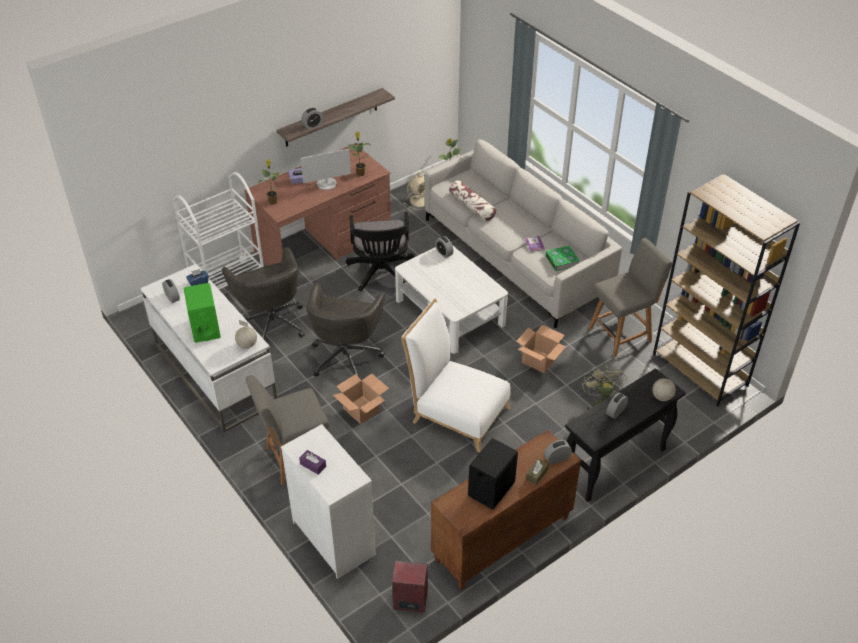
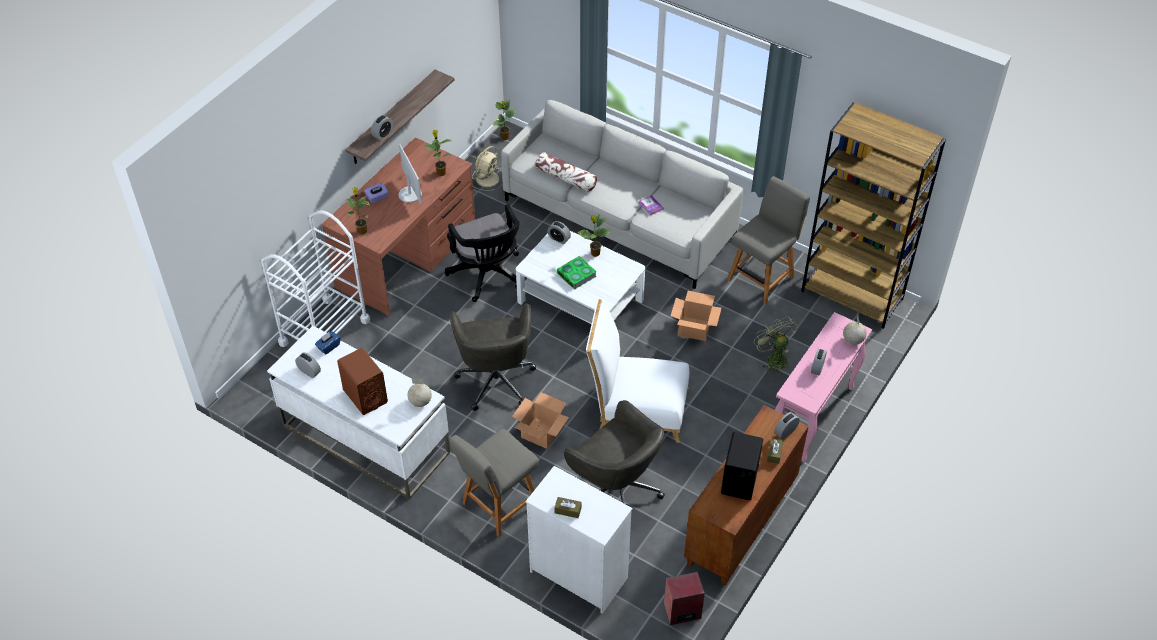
camera: 20 degrees left, 5 degrees up
(205, 328) = (365, 396): green speaker -> brown speaker
(271, 322) = (396, 364): grey office chair -> grey office chair (616, 489)
(313, 465) = (568, 510): purple tissue box -> brown tissue box
(327, 184) = (410, 194): monitor -> monitor turned 75 degrees counterclockwise
(468, 272) = (595, 253): none -> potted plant
(561, 260) = (686, 217): book -> book (576, 275)
(614, 465) = (813, 417): black console table -> pink console table

